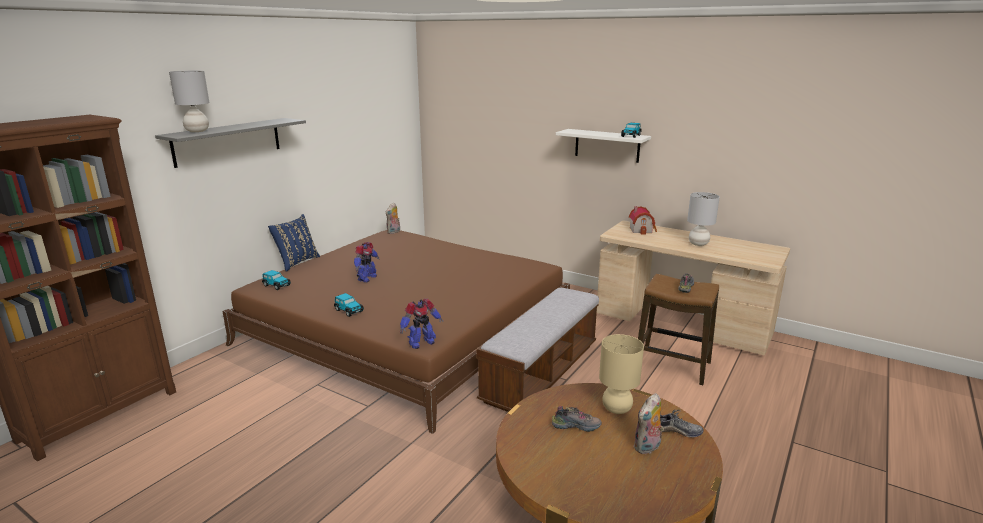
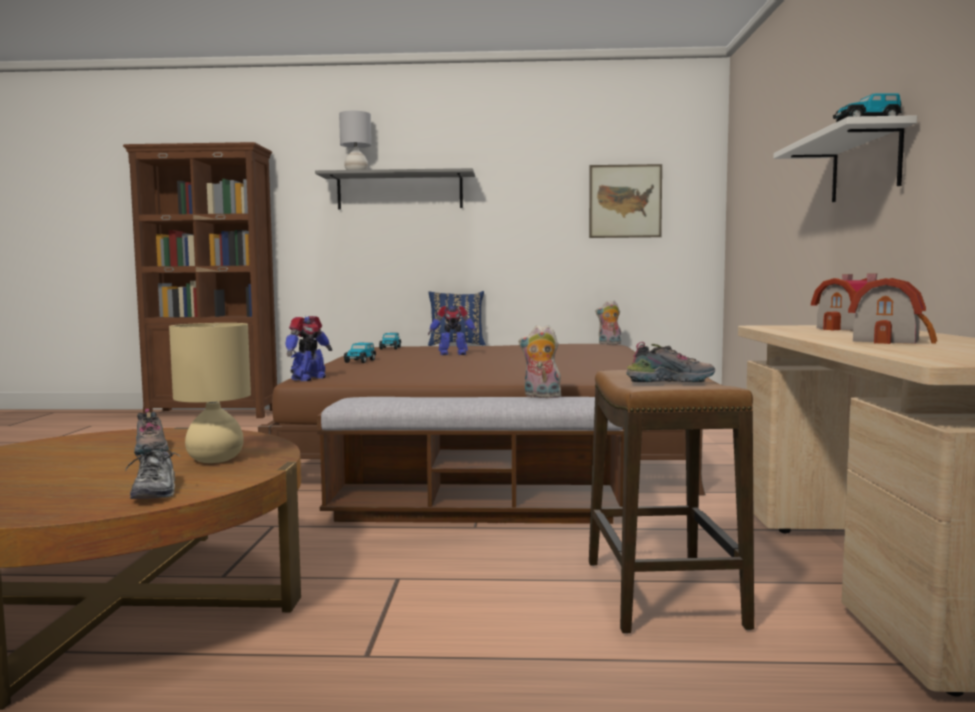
camera: 60 degrees right, 15 degrees down
(375, 127) = (625, 201): none -> picture
(421, 343) = (307, 378): toy robot -> toy robot turned 90 degrees counterclockwise
(647, 448) = (93, 482): plush toy -> plush toy (540, 397)
(698, 244) = (891, 340): grey table lamp -> toy house

